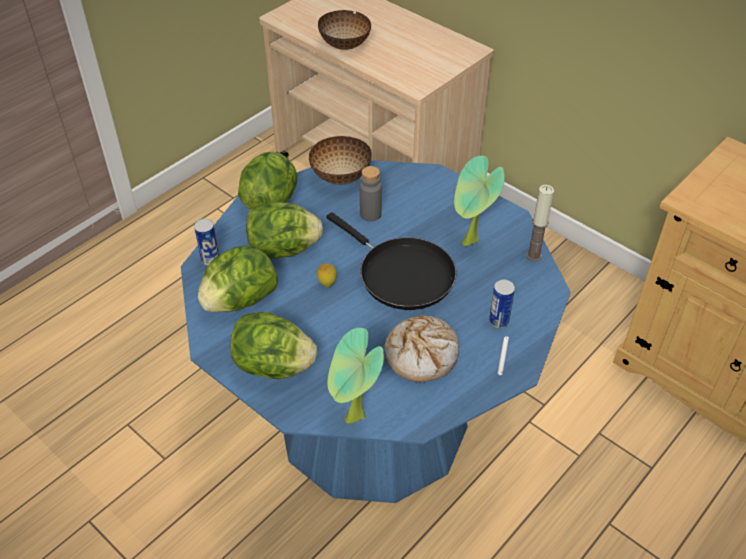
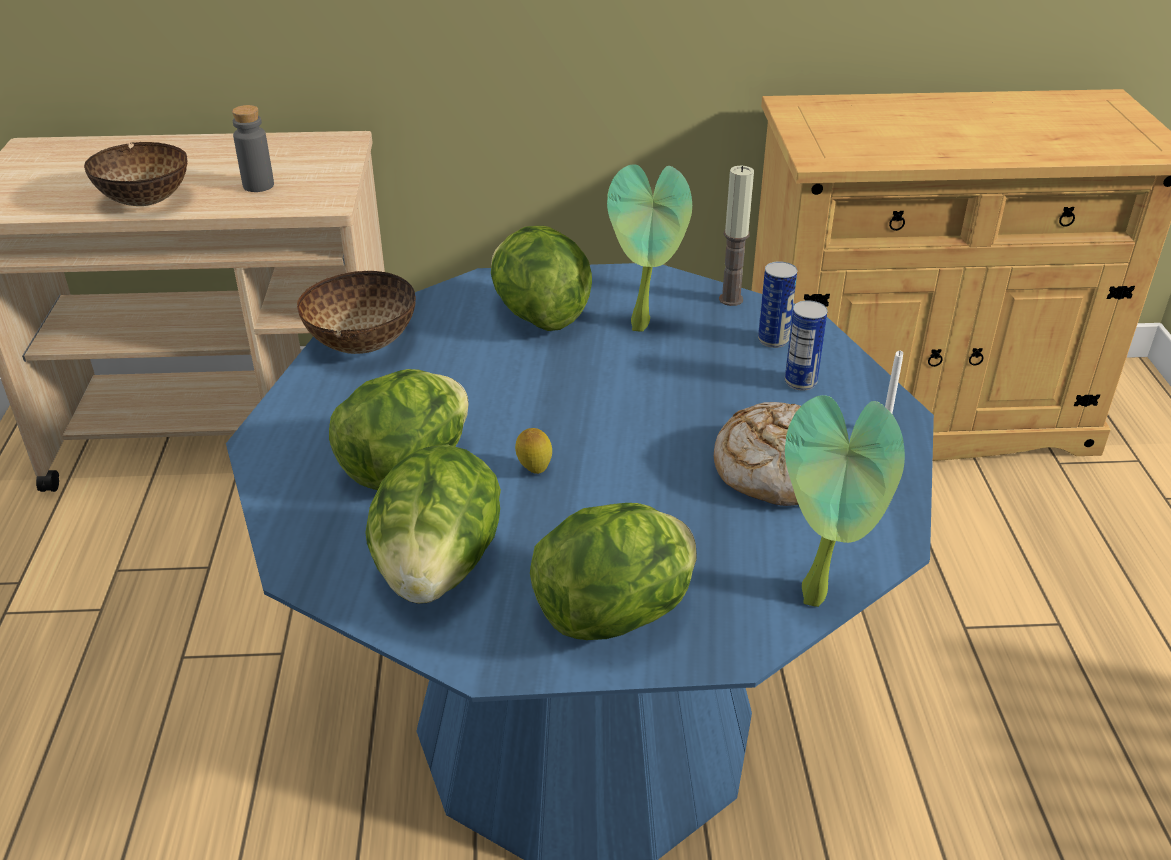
camera: 45 degrees left, 10 degrees down
(210, 260) = (307, 550): can -> can (773, 340)
(271, 200) = (295, 423): lettuce -> lettuce (538, 315)
(370, 214) = (470, 362): grey bottle -> grey bottle (258, 185)
(401, 274) = (614, 402): black frying pan -> none

